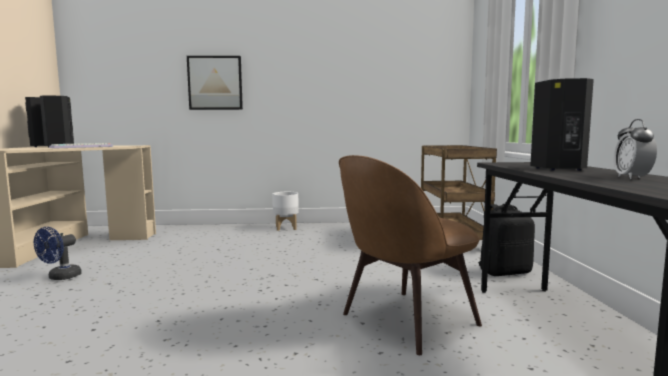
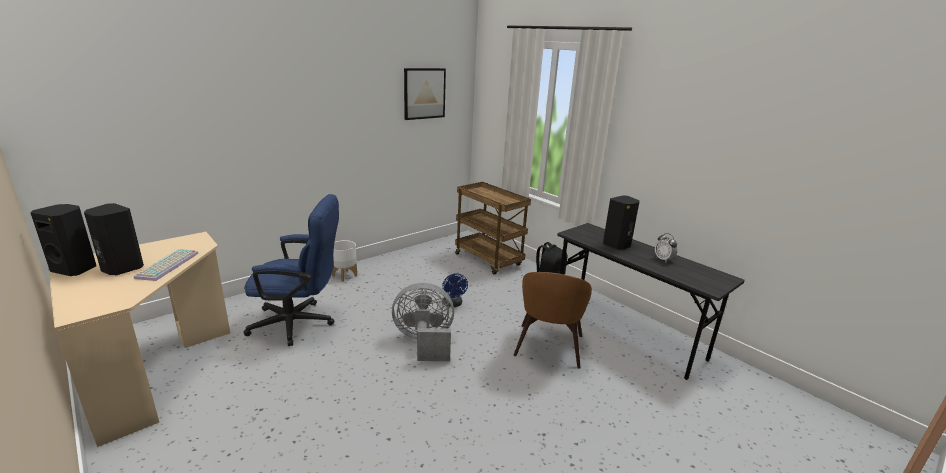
camera: 40 degrees left, 15 degrees up
(60, 277) = (245, 411): blue fan -> blue fan (453, 304)
(197, 244) = (299, 323): none -> blue office chair
(215, 83) = (248, 139): picture -> picture (424, 93)
(267, 278) = (424, 342): none -> grey fan

